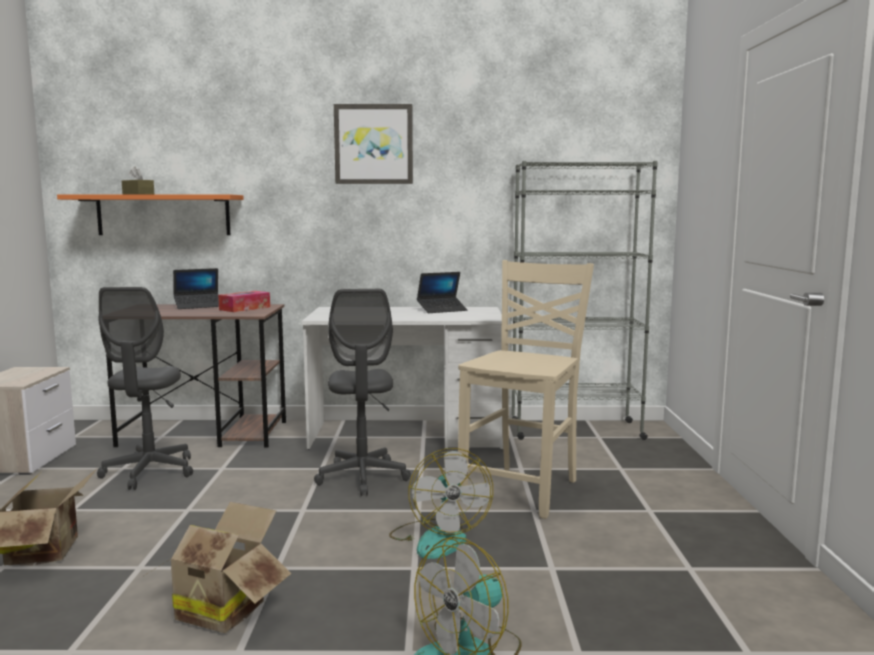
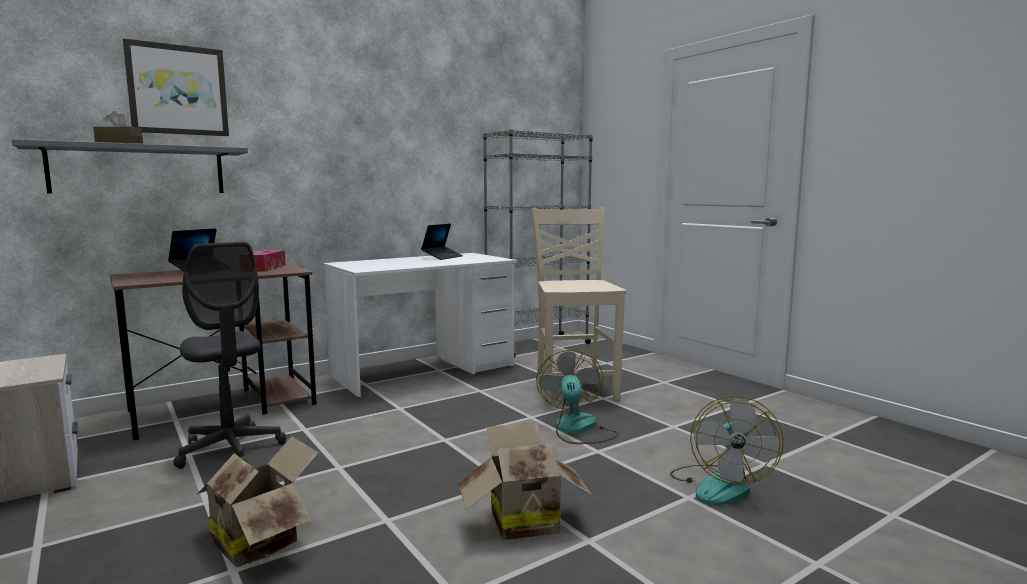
camera: 35 degrees left, 0 degrees up
(163, 215) = (139, 170): orange shelf -> grey shelf
(362, 477) = (447, 406): grey office chair -> none
(373, 144) = (367, 107): picture -> picture (178, 90)
(438, 538) = (578, 429): fan -> fan turned 135 degrees counterclockwise

